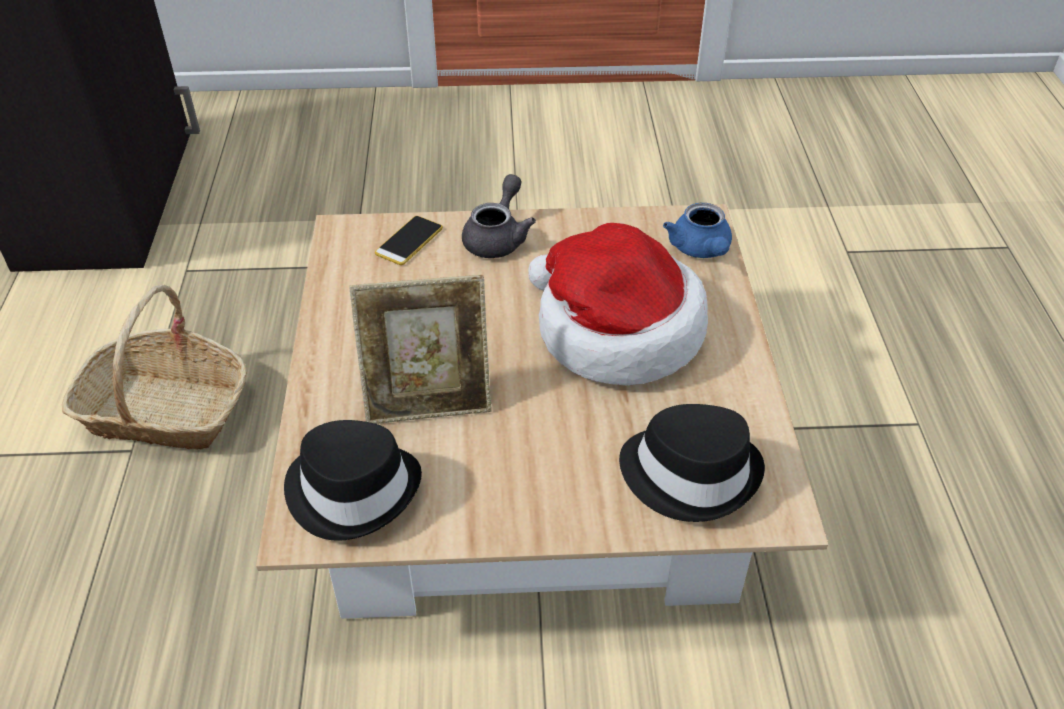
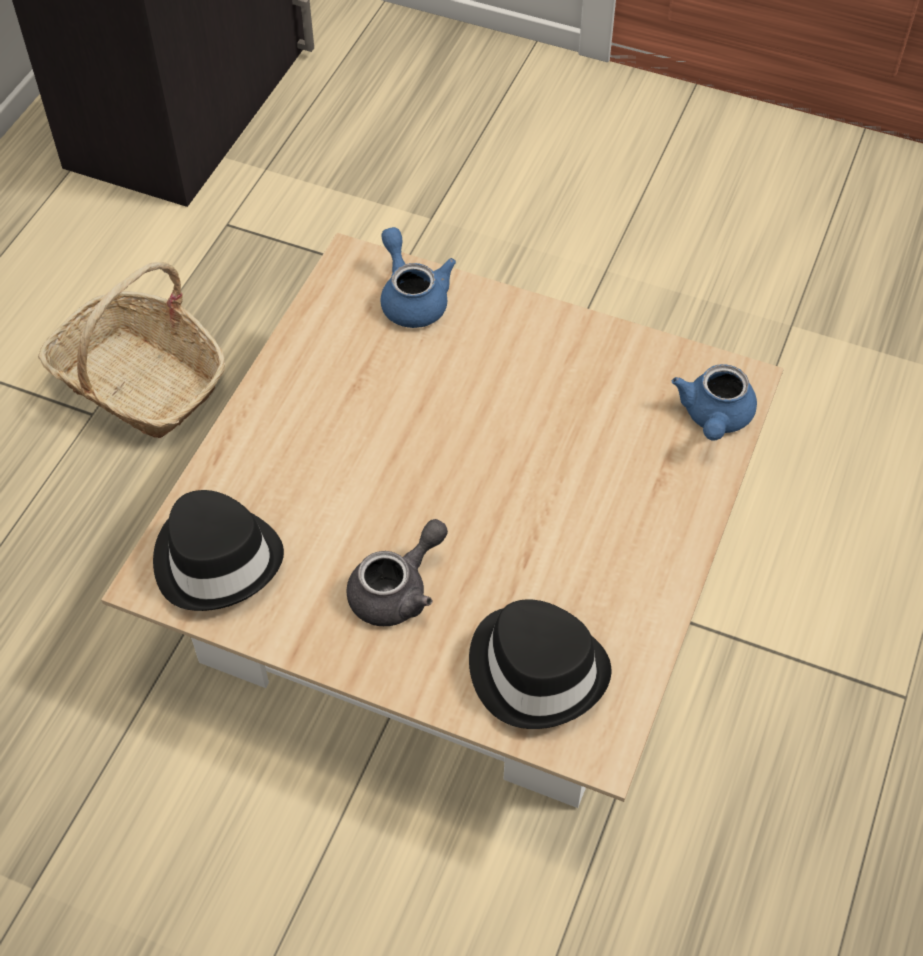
camera: 25 degrees right, 10 degrees up
(409, 241) = (412, 298): phone -> blue teapot
(428, 401) = (333, 492): picture frame -> none
(498, 238) = (505, 325): grey teapot -> grey teapot (398, 590)
(615, 331) = (560, 483): hat -> none

